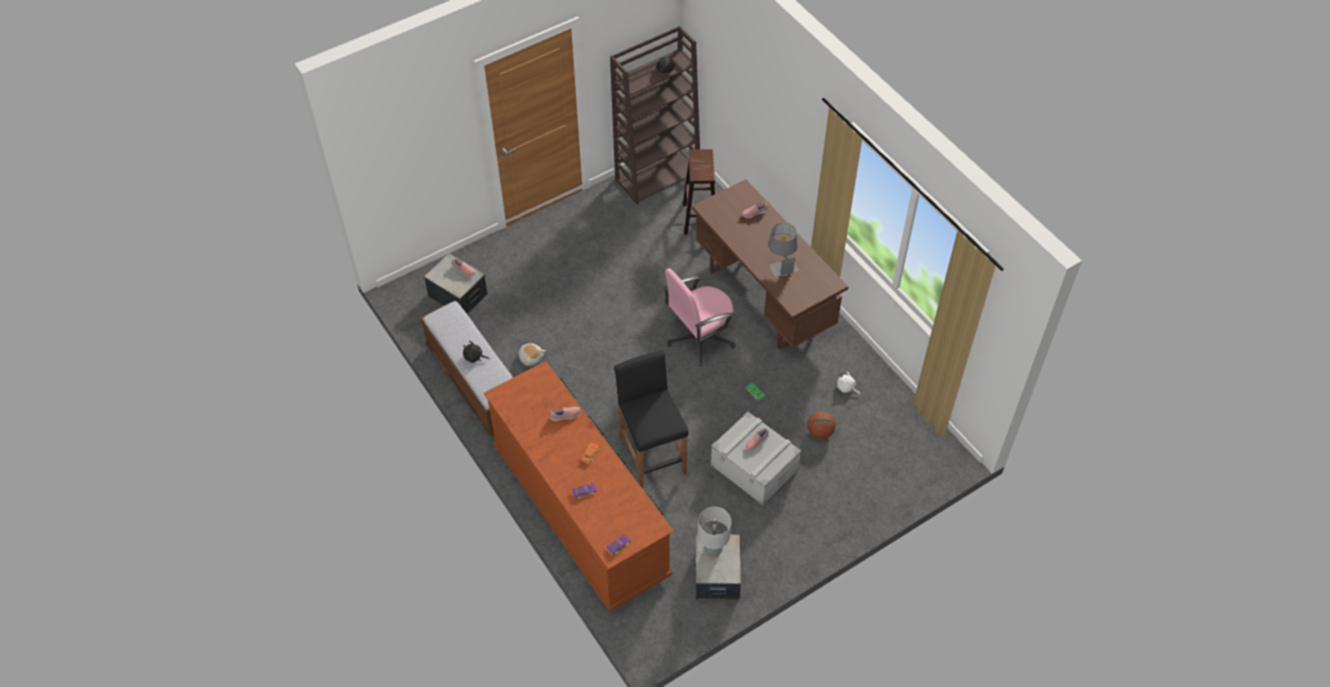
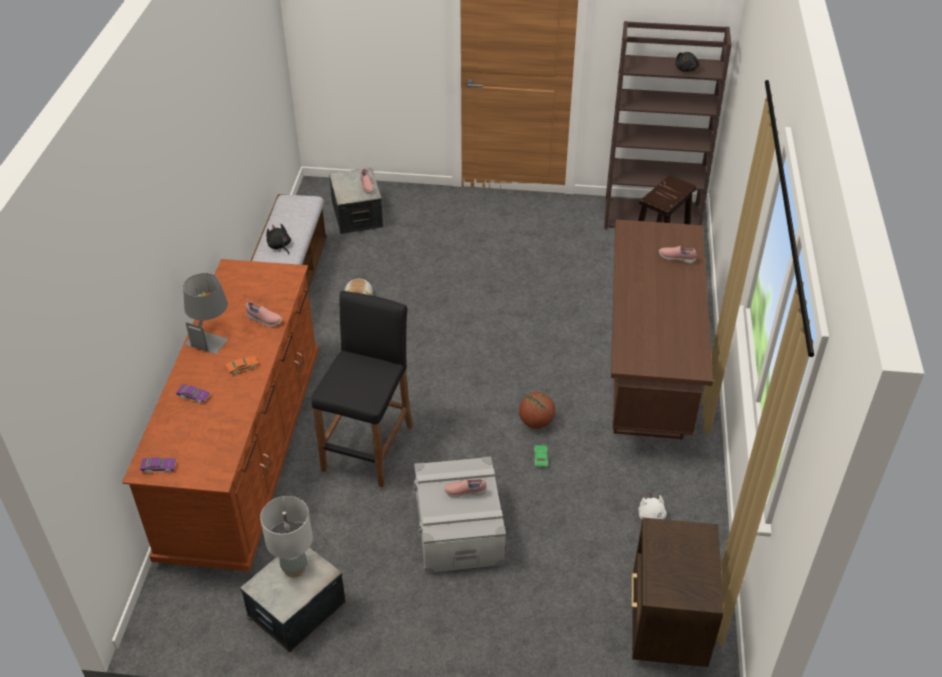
camera: 40 degrees right, 10 degrees down
(699, 338) = (538, 373): pink office chair -> none
(781, 263) = (656, 318): grey table lamp -> grey table lamp (210, 336)
(820, 432) = (571, 543): basketball -> basketball (536, 422)
(907, 443) = (666, 625): none -> brown nightstand

